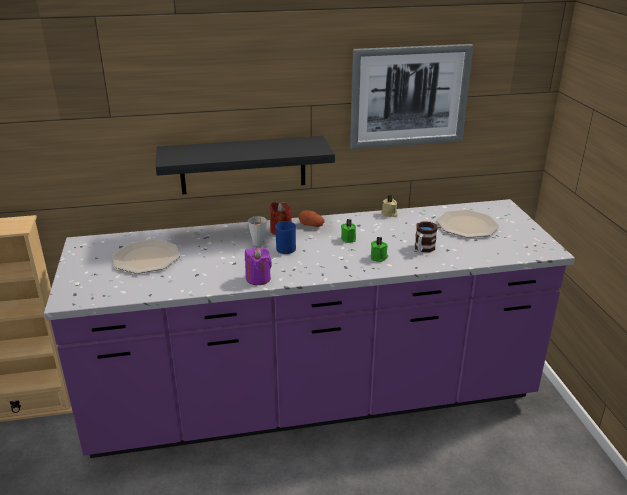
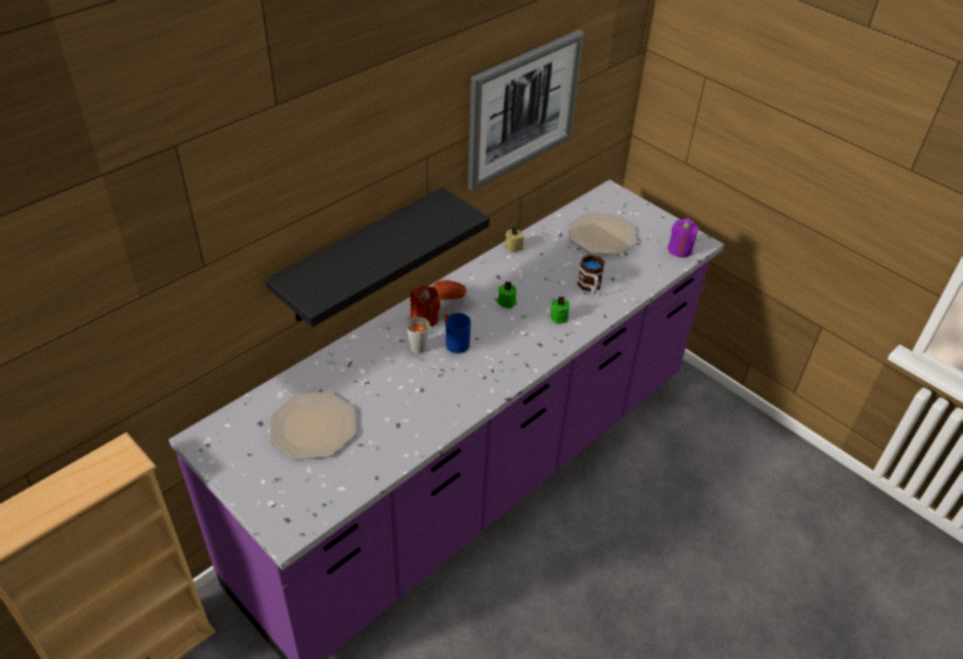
camera: 35 degrees left, 15 degrees up
(258, 279) = (469, 400): purple candle -> purple candle (680, 250)

